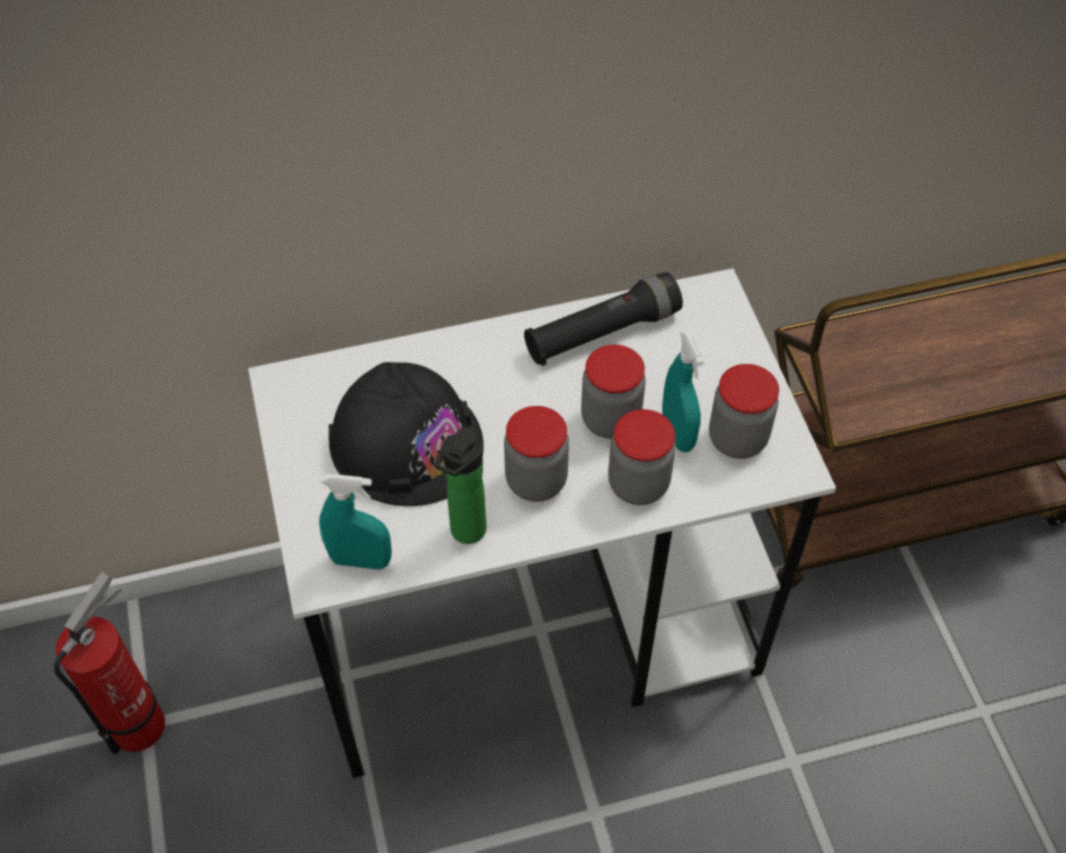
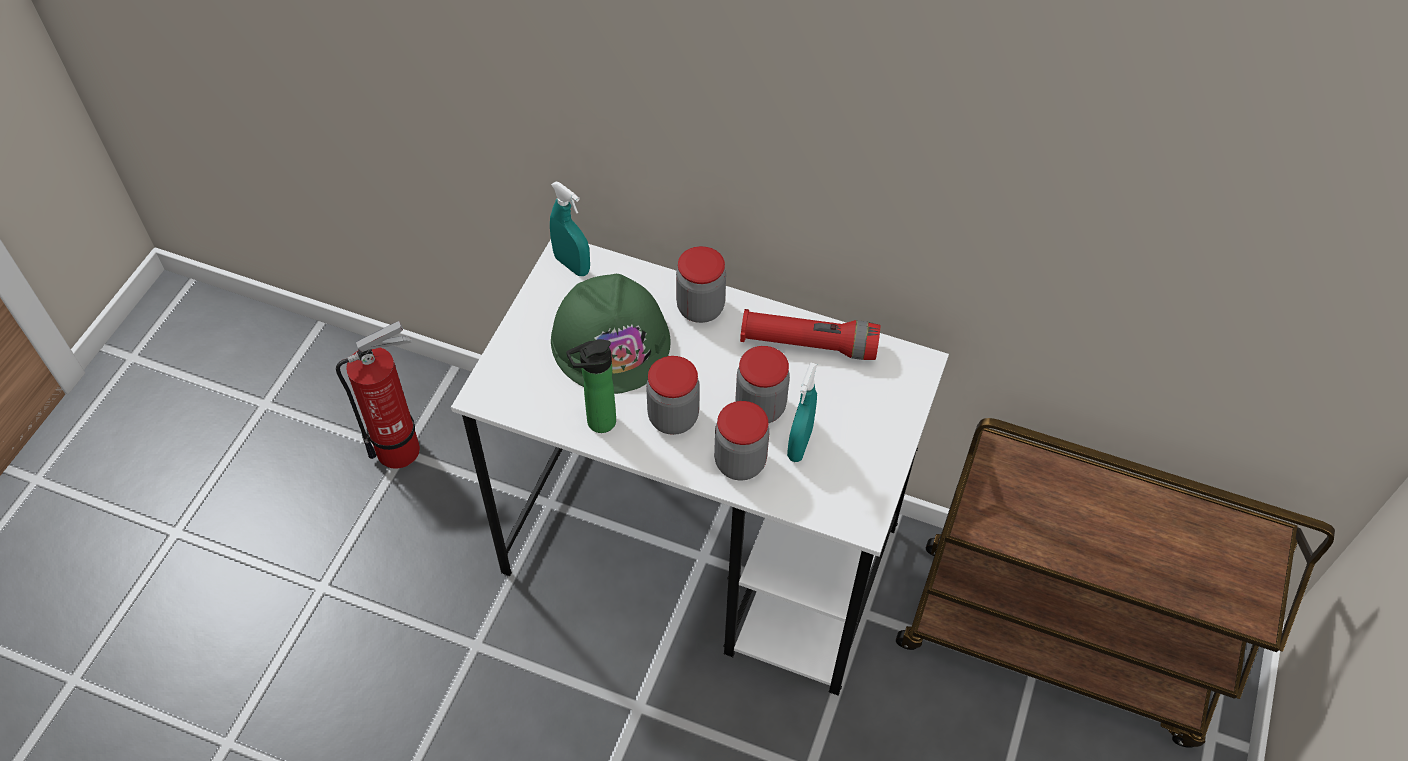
camera: 35 degrees right, 0 degrees up
(360, 560) = (518, 399): turquoise spray bottle -> turquoise spray bottle (572, 265)
(406, 442) = (611, 340): black hard hat -> green hard hat
(602, 333) = (808, 344): black flashlight -> red flashlight
(737, 439) = (838, 475): jar -> jar (700, 308)

